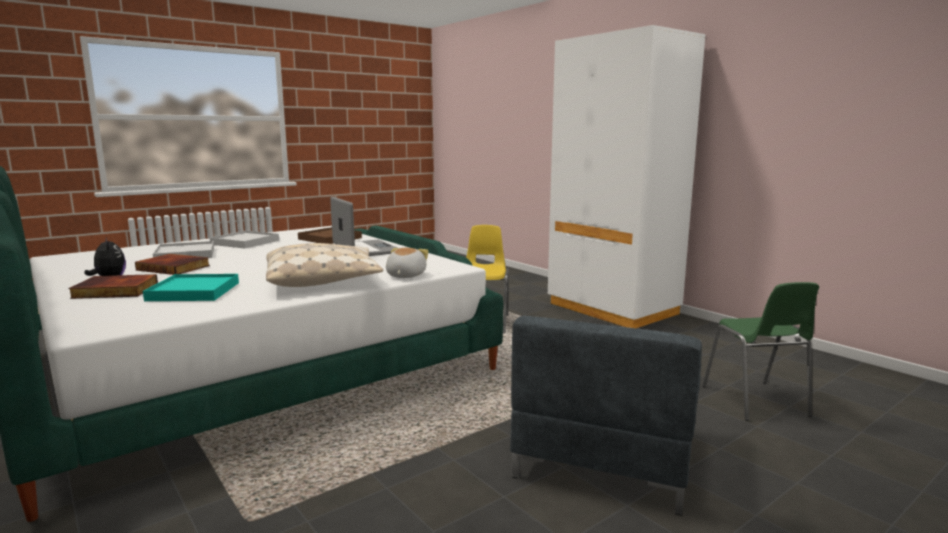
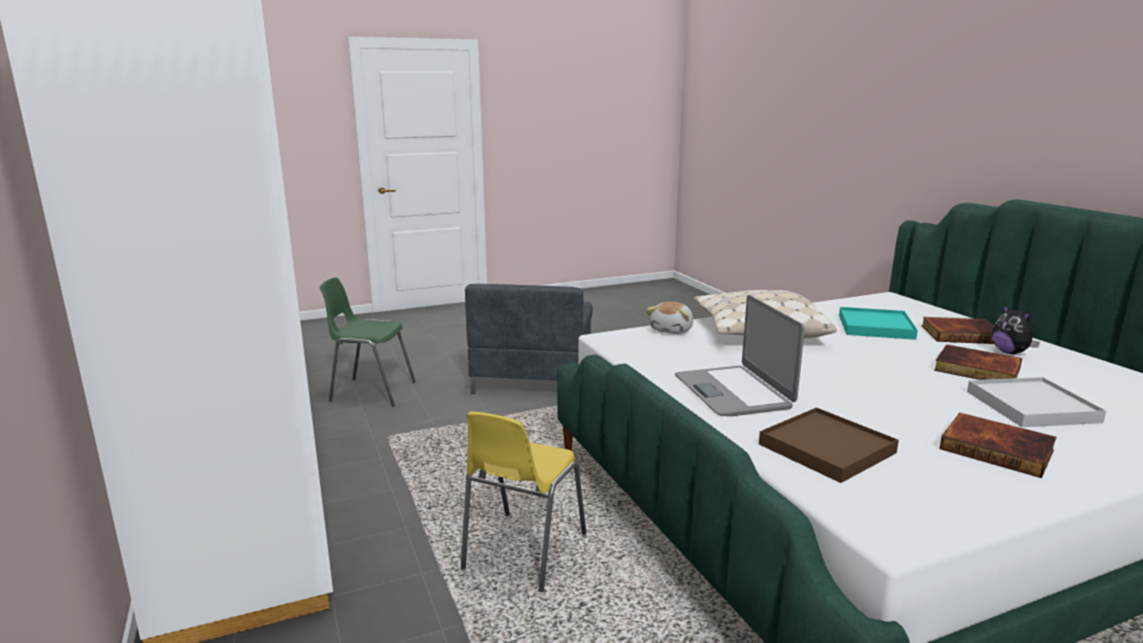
camera: 165 degrees left, 5 degrees up
(245, 242) = (997, 449): white tray -> book
(607, 453) = (534, 375): grey armchair -> grey armchair turned 150 degrees clockwise
(756, 402) = (371, 391): green chair -> green chair turned 90 degrees counterclockwise

